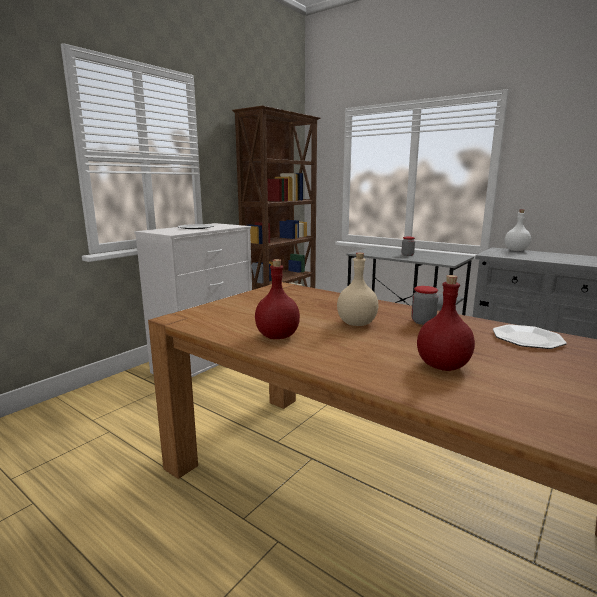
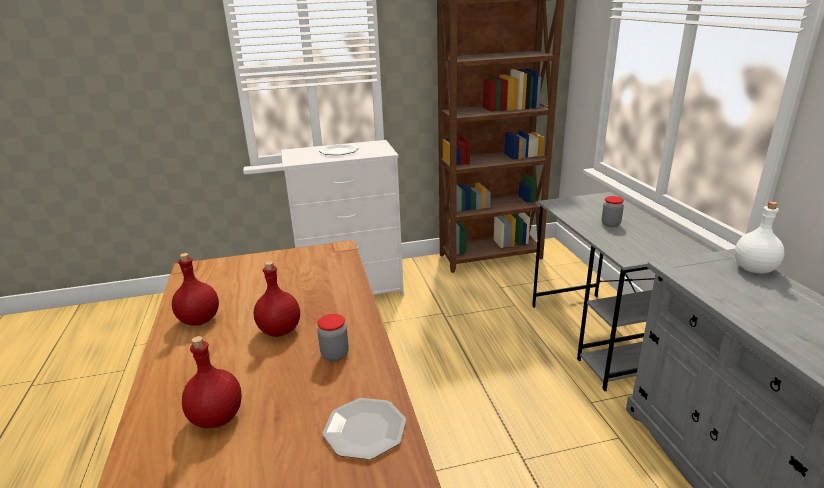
camera: 40 degrees right, 10 degrees up
(357, 323) = (280, 331): beige bottle -> red bottle

